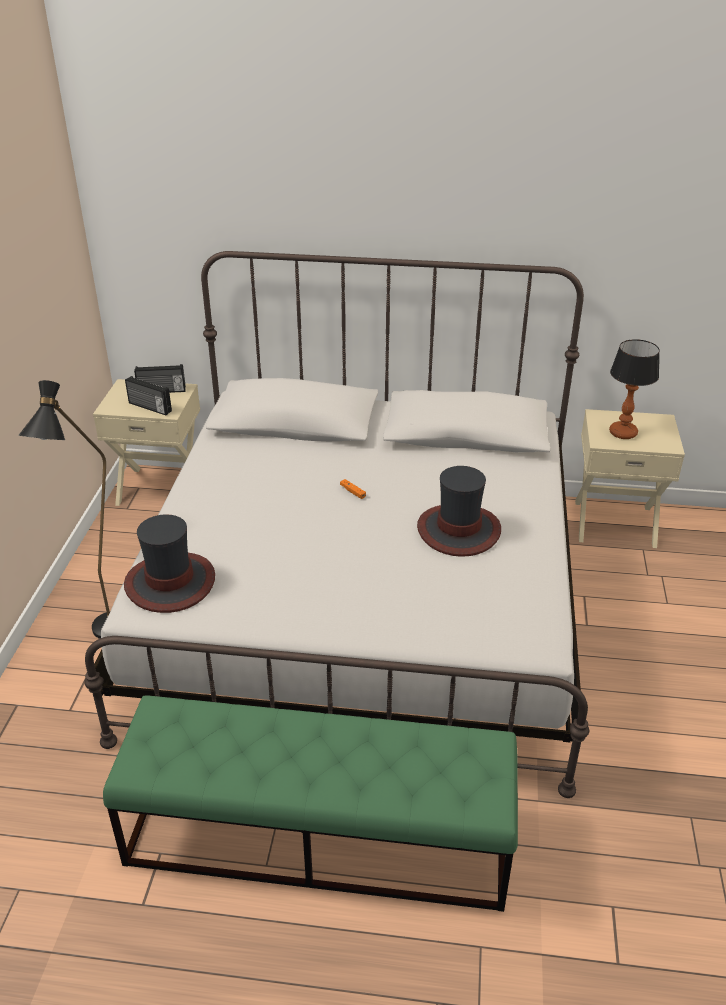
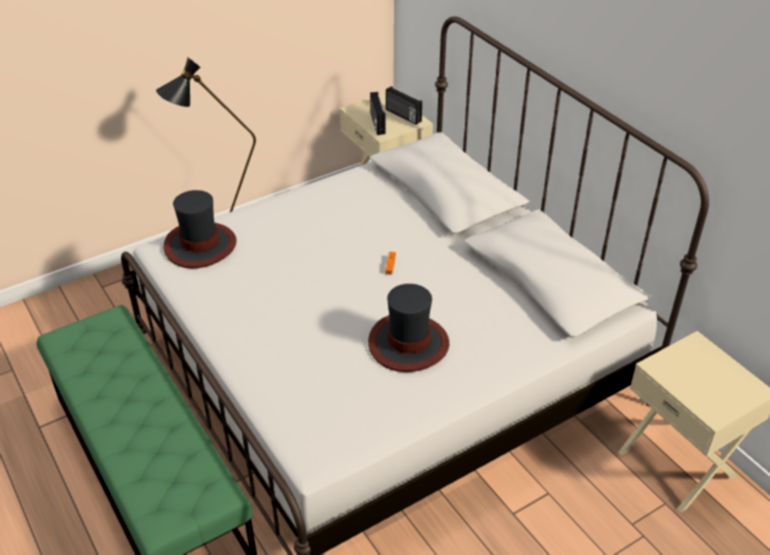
camera: 50 degrees right, 5 degrees up
(623, 433) = (691, 374): table lamp -> none

